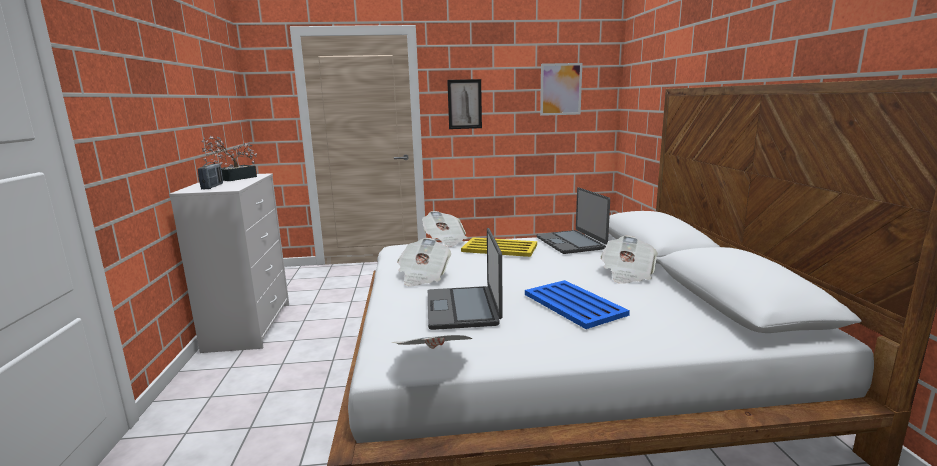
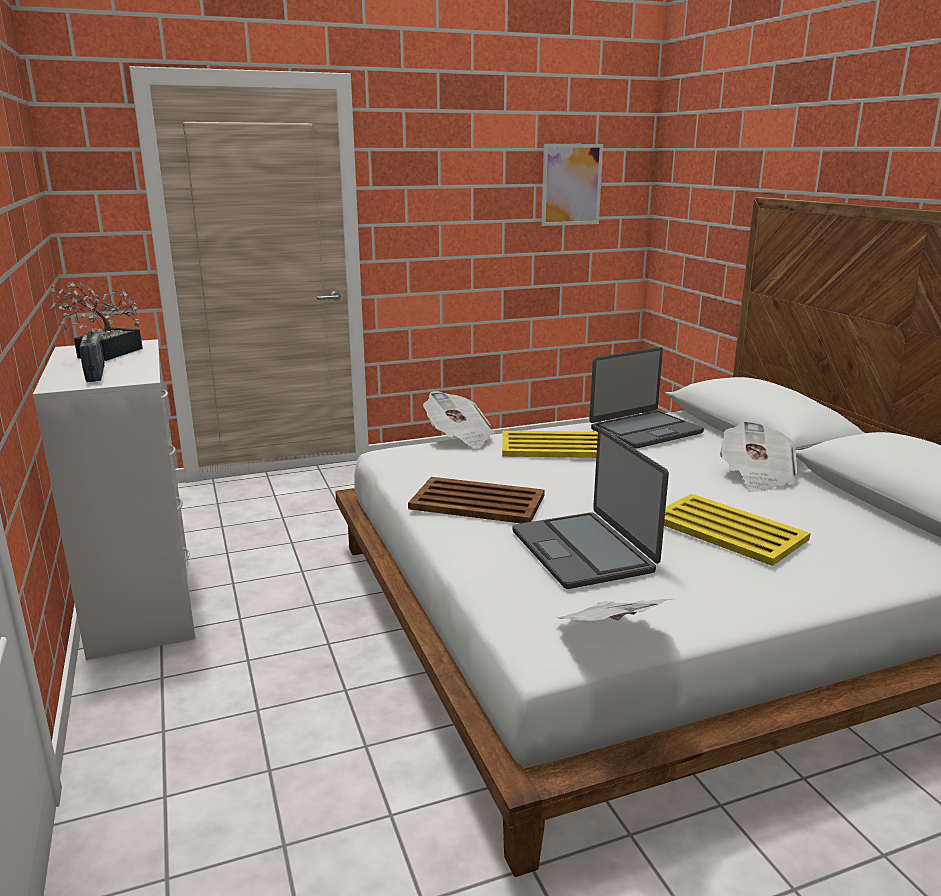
camera: 15 degrees left, 5 degrees up
(423, 276) = (478, 502): newspaper -> brown tray
(464, 104) = (428, 207): picture -> none
(571, 243) = (644, 430): laptop -> laptop turned 90 degrees counterclockwise
(573, 304) = (726, 529): blue tray -> yellow tray

